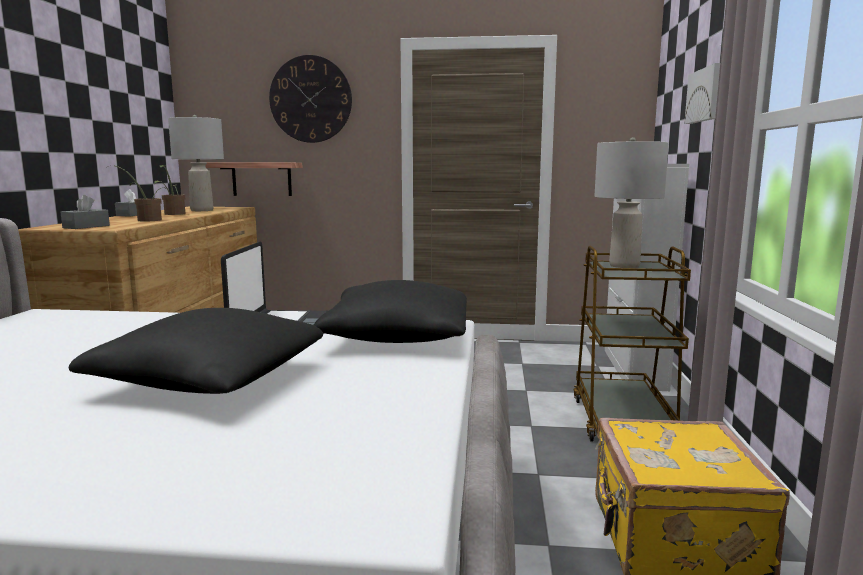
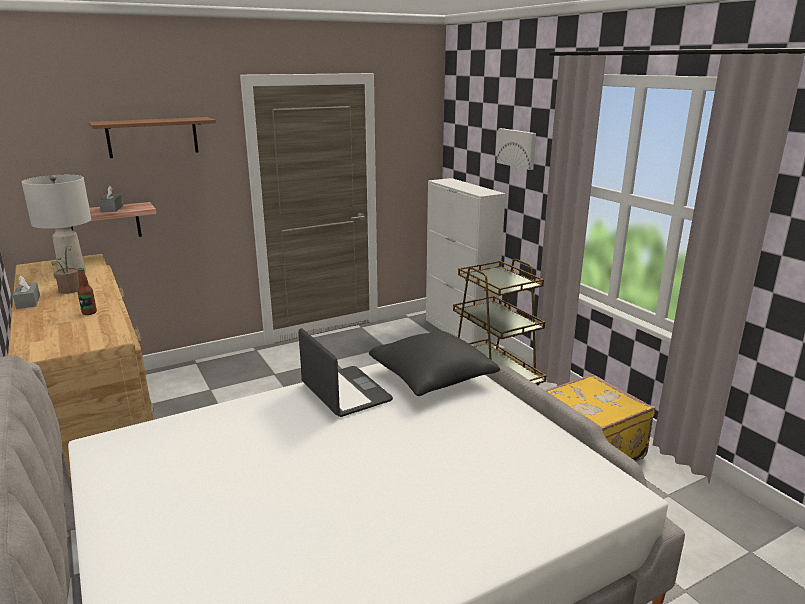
camera: 35 degrees left, 10 degrees up
(86, 227) = (74, 342): grey tissue box -> grey tissue box (112, 209)
(145, 220) = (89, 313): potted plant -> bottle
(210, 380) = (398, 454): black pillow -> none
(310, 99) = (152, 137): wall clock -> brown shelf
(625, 266) = (490, 276): grey table lamp -> none

